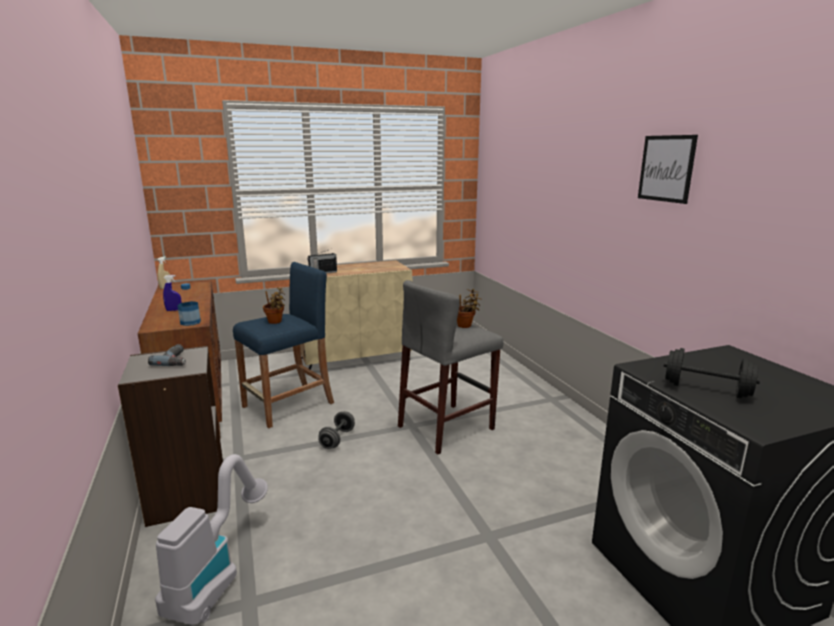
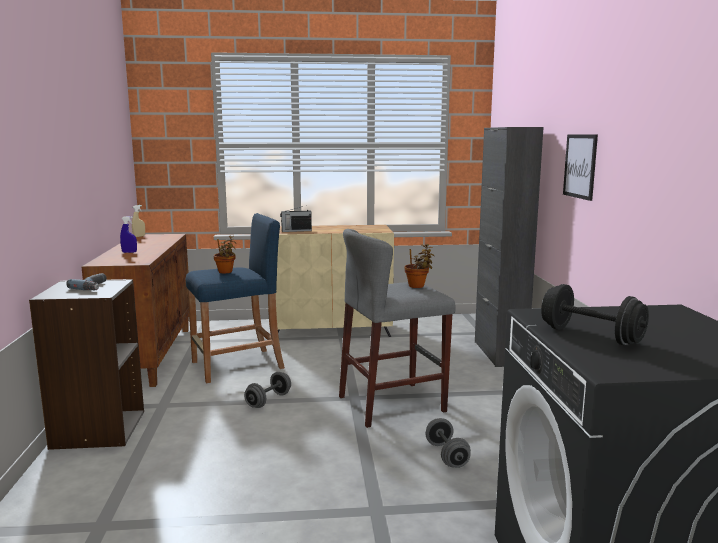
camera: 15 degrees right, 5 degrees down
(190, 322) = (134, 261): bottle -> none
(217, 574) = (86, 497): vacuum cleaner -> none
(506, 366) = (499, 353): none -> black cabinet
(516, 472) = (446, 455): none -> grey dumbbell
(666, 168) = (643, 99): picture -> picture (580, 166)

